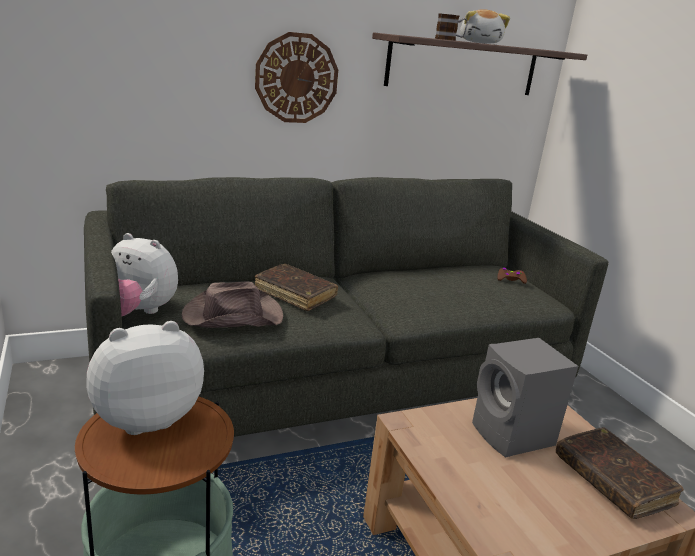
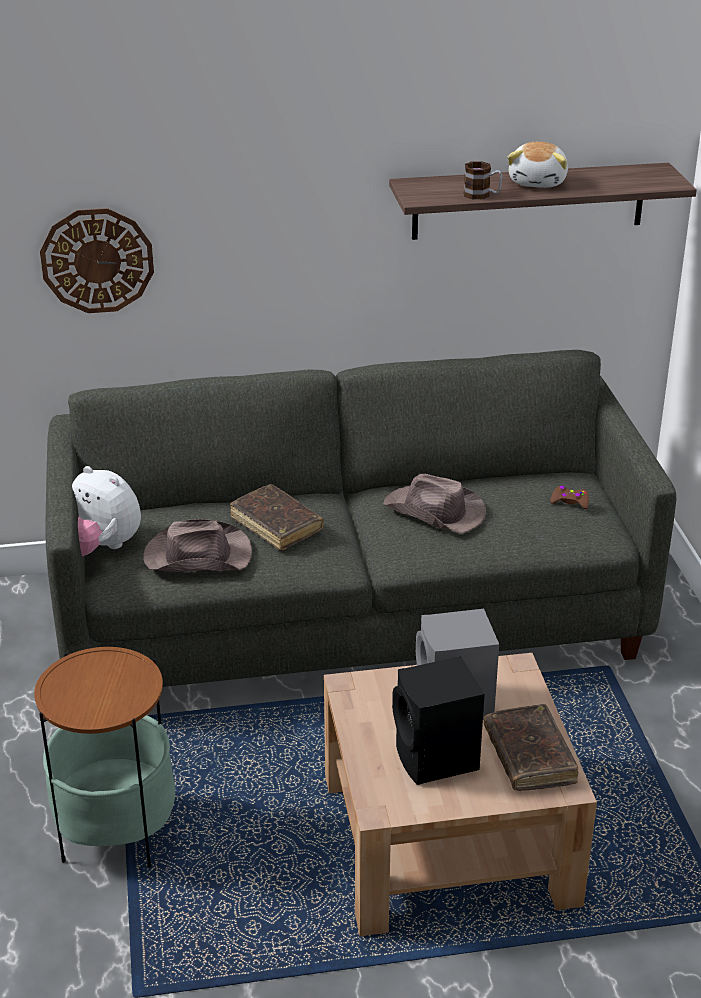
camera: 15 degrees right, 10 degrees up
(145, 417) = (91, 670): plush toy -> none
(296, 78) = (291, 244): wall clock -> wall clock (97, 260)
(418, 285) = (435, 512): none -> brown hat
(531, 492) = (437, 760): none -> black speaker

